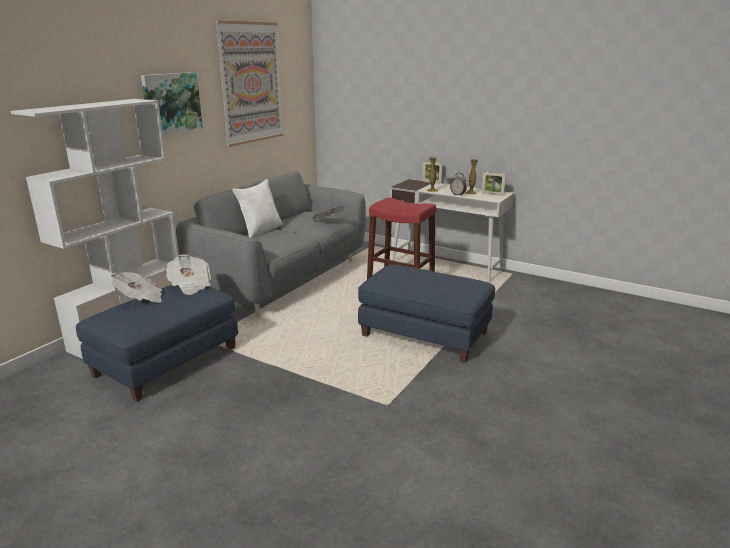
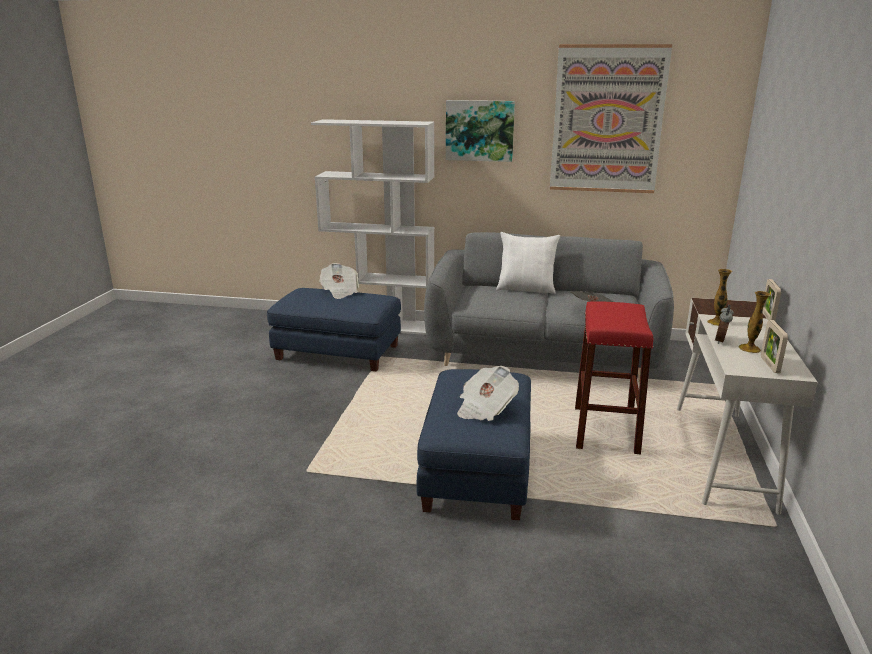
camera: 70 degrees right, 0 degrees up
(190, 285) = (378, 300): newspaper -> newspaper (485, 408)

